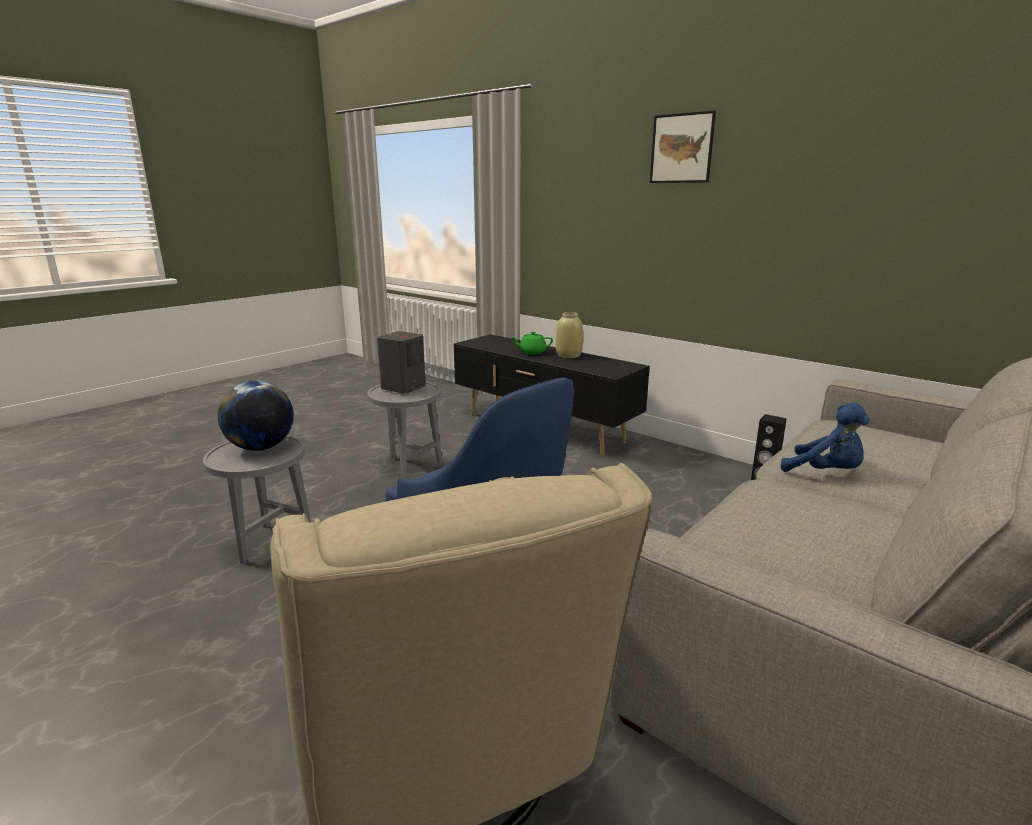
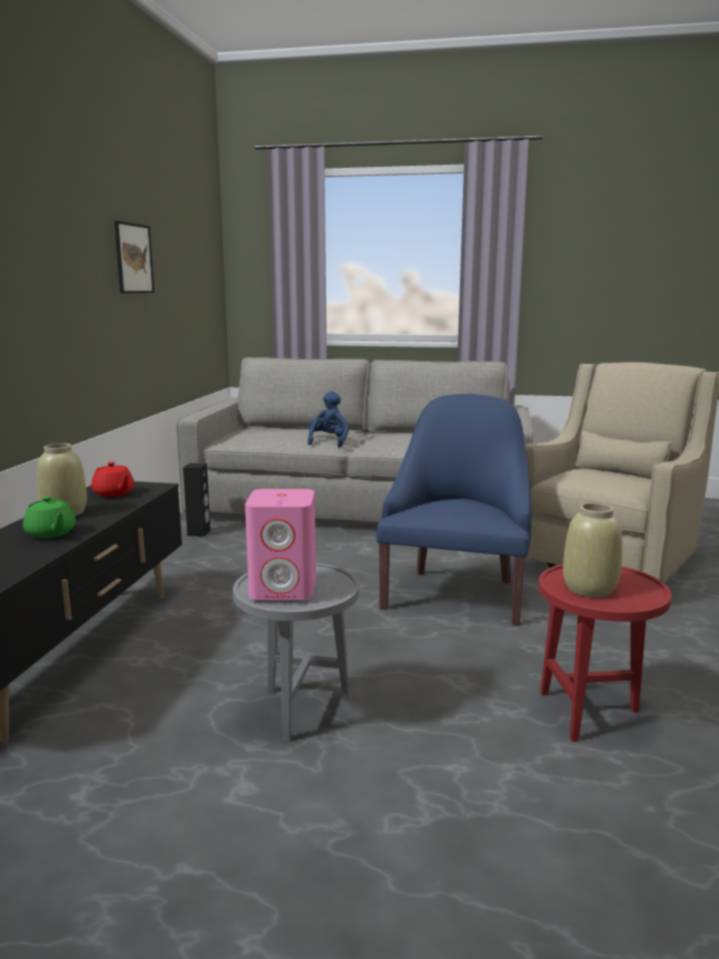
camera: 120 degrees left, 5 degrees down
(261, 447) = (590, 589): globe -> beige vase
(269, 545) = (591, 713): grey side table -> red side table
(403, 387) = (284, 588): grey speaker -> pink speaker
(603, 365) = (114, 493): none -> red teapot
(681, 148) = (43, 200): picture -> picture (133, 258)

